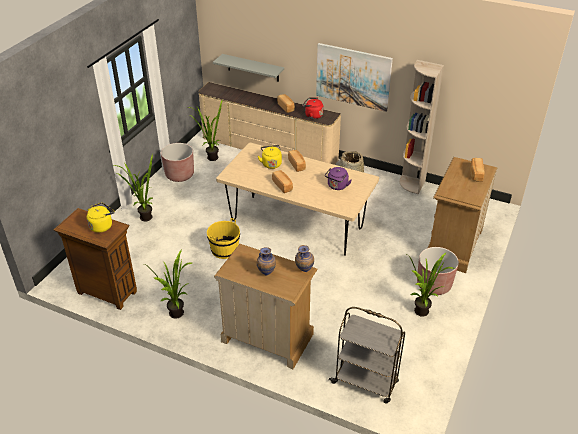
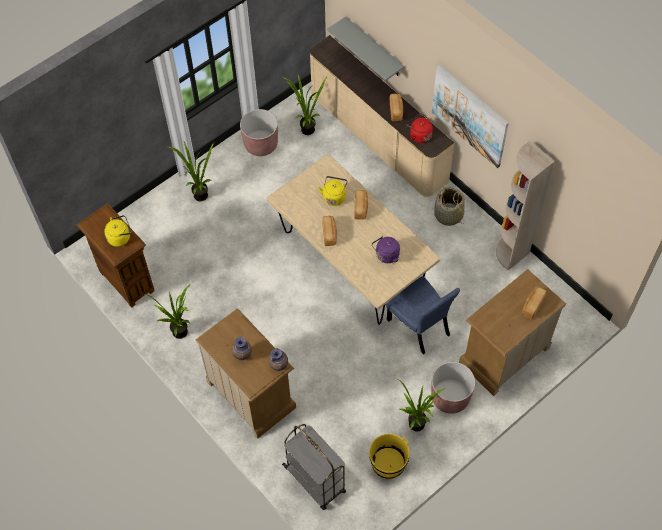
camera: 25 degrees right, 20 degrees up
(225, 250) = (261, 270): yellow bucket -> yellow bucket (388, 463)
(376, 247) = (419, 325): none -> blue chair

